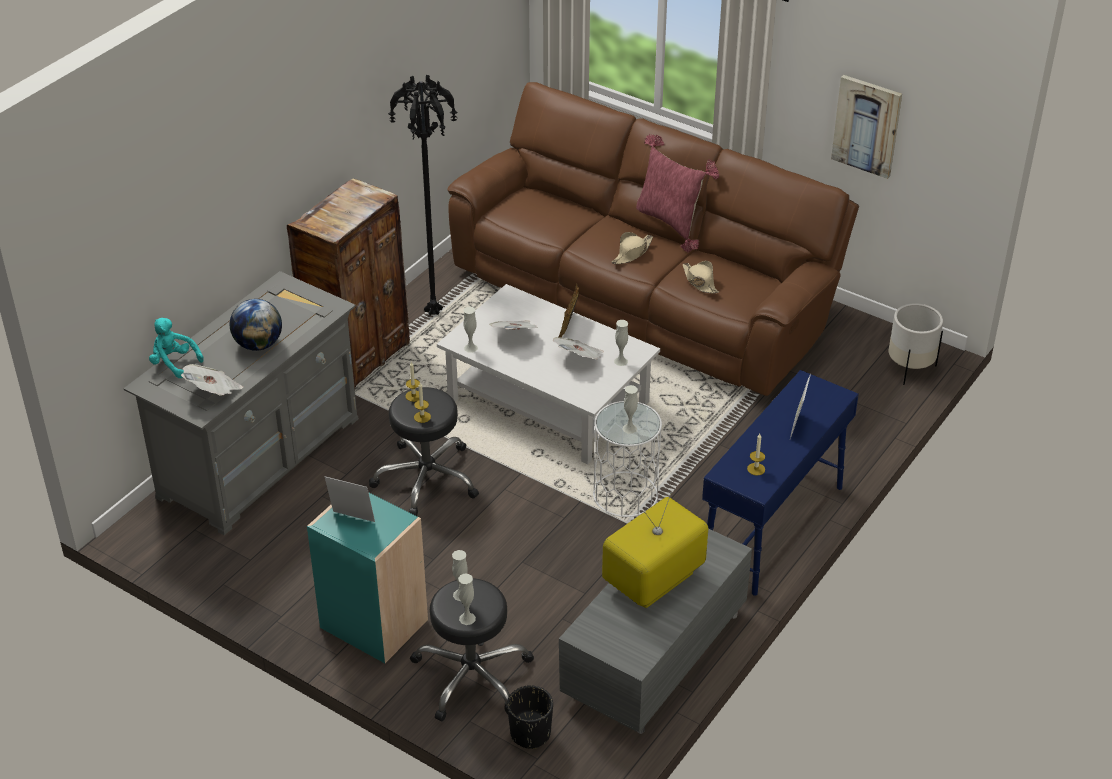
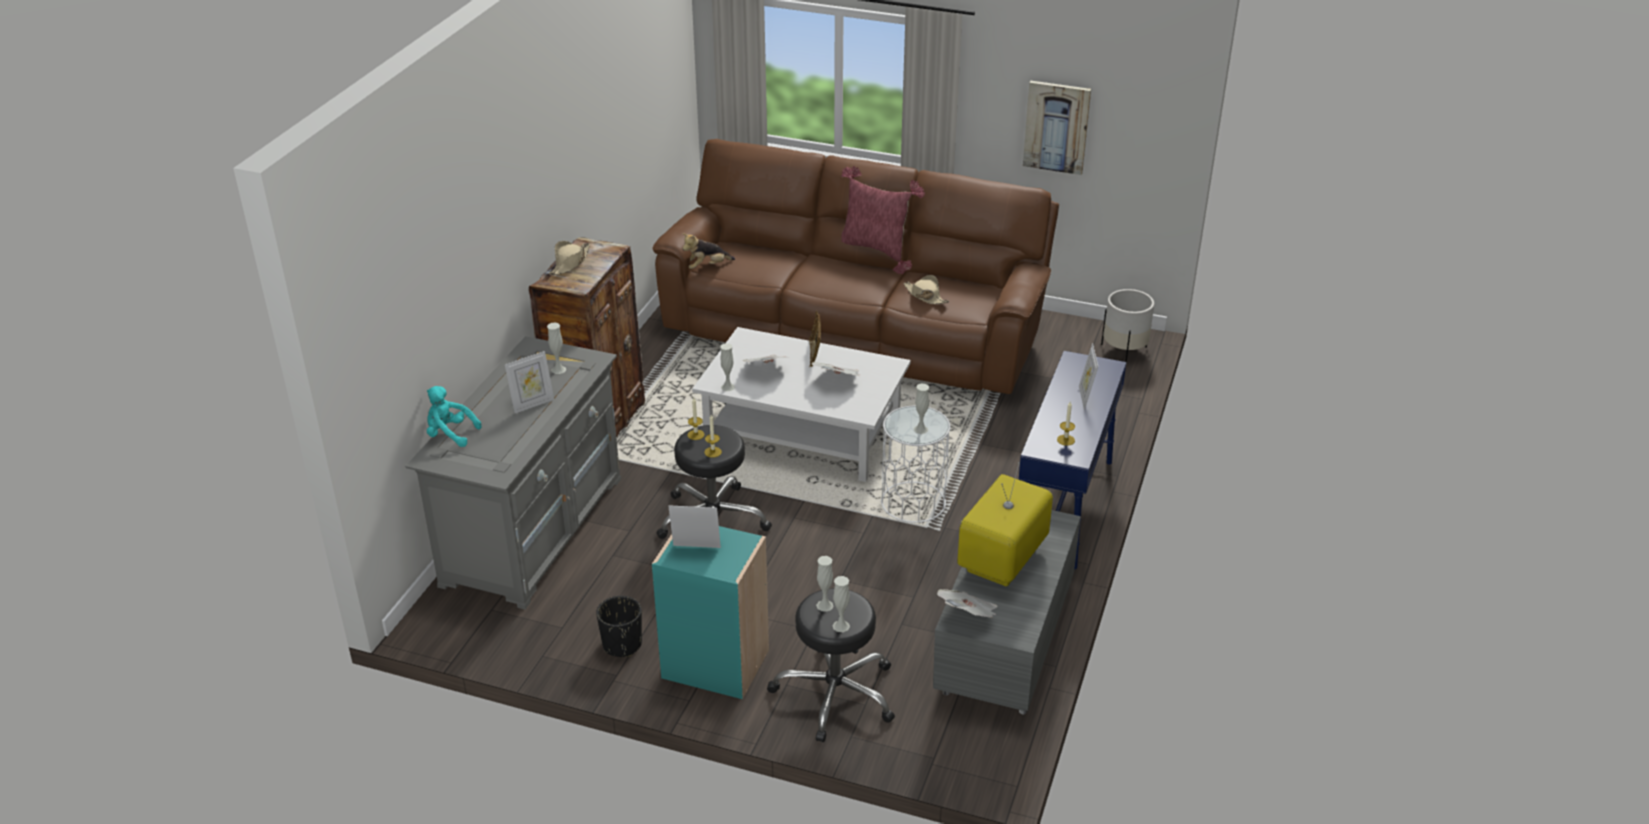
camera: 15 degrees left, 5 degrees down
(214, 391) = (504, 453): newspaper -> newspaper (968, 615)
(258, 344) = (532, 404): globe -> picture frame
(434, 312) = (657, 372): black floor lamp -> none
(498, 214) = (707, 266): none -> plush toy
(530, 733) = (916, 735): black planter -> black planter (622, 644)
(620, 361) = (878, 376): white vase -> white vase (558, 369)
(632, 253) = (850, 281): beige hat -> beige hat (570, 263)

